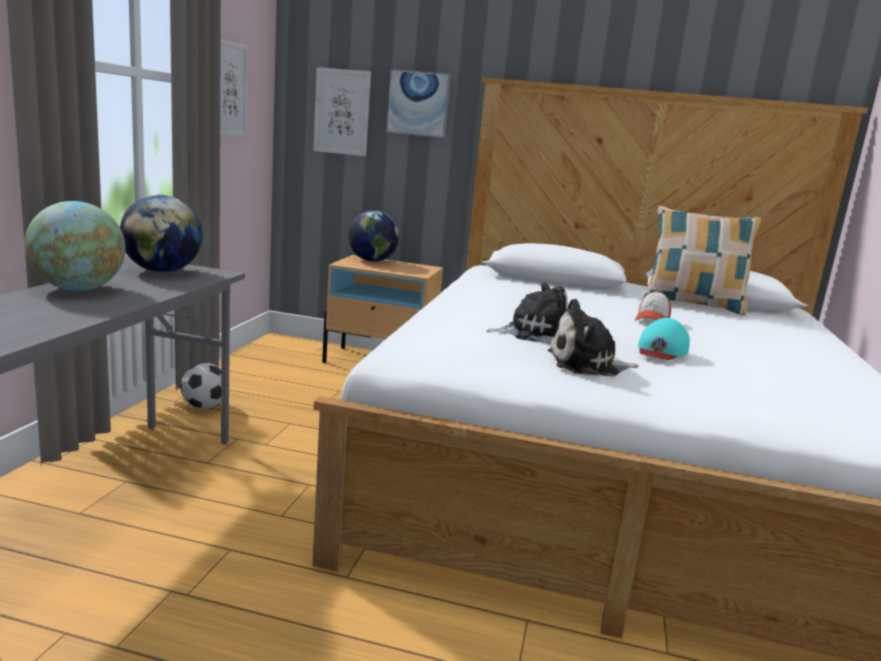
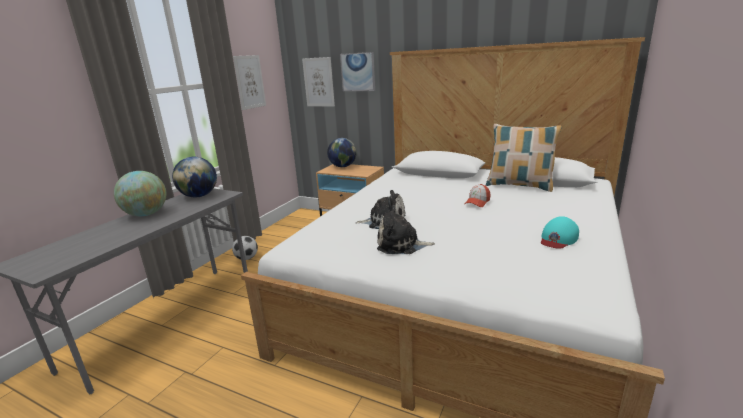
camera: 15 degrees right, 5 degrees up
(661, 350) = (461, 229): turquoise cap -> turquoise cap (558, 238)

